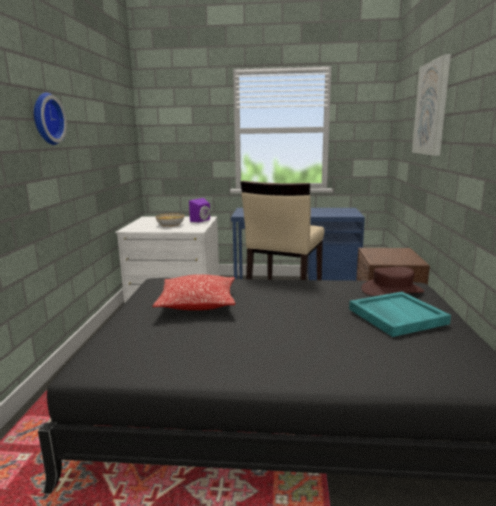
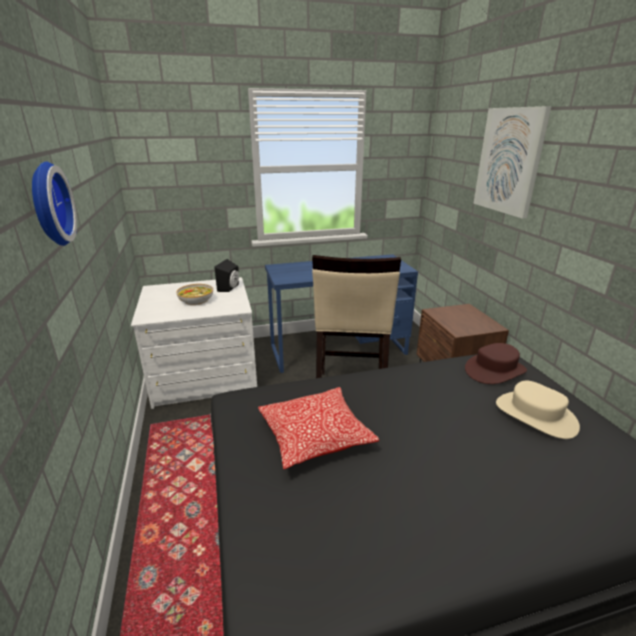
camera: 20 degrees left, 10 degrees up
(201, 220) = (230, 288): purple speaker -> black speaker
(396, 316) = (535, 415): turquoise tray -> beige hat

